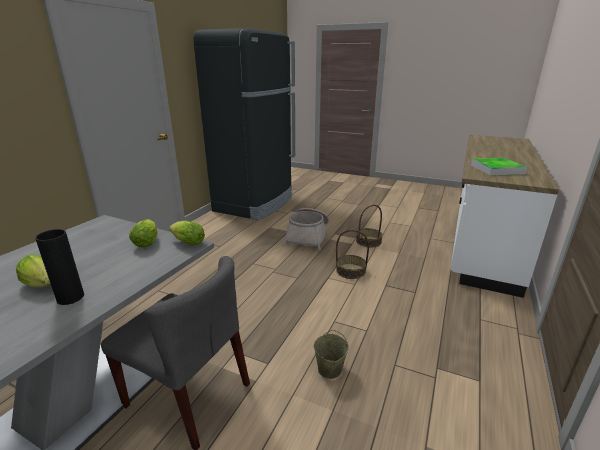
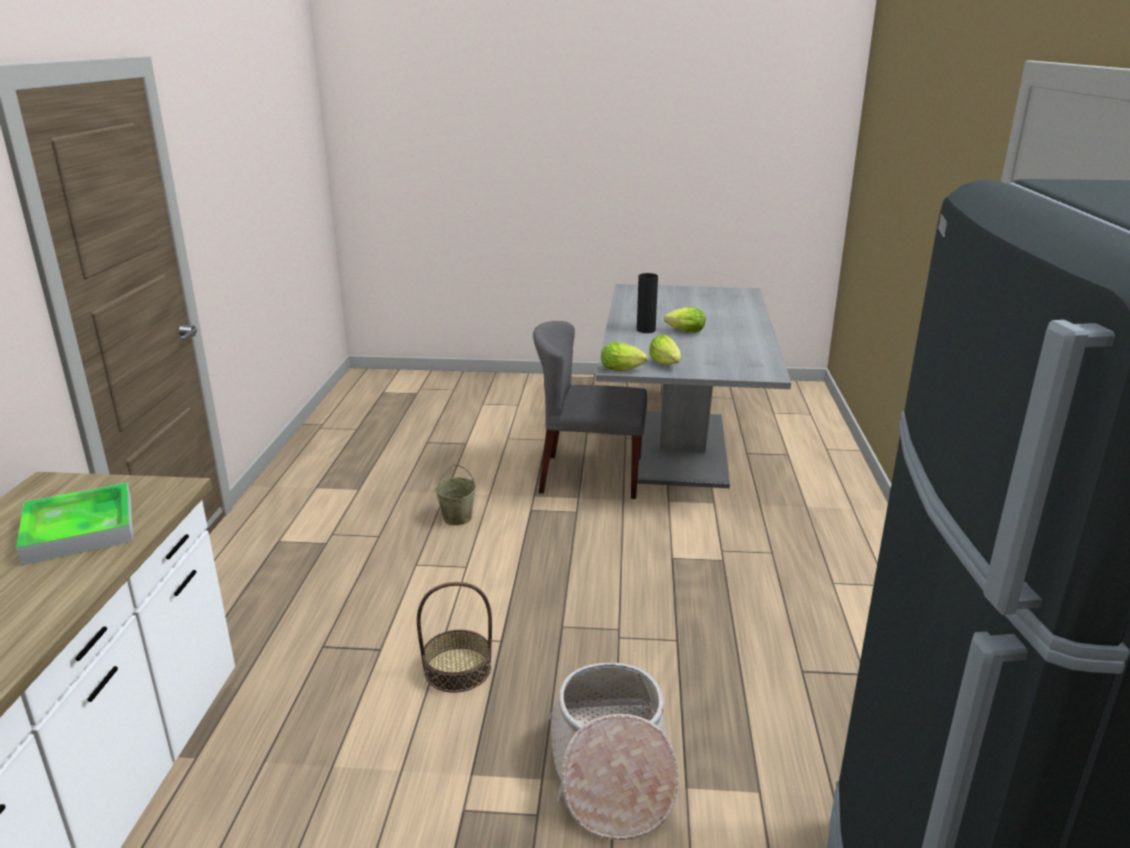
camera: 160 degrees right, 0 degrees up
(368, 241) = (421, 799): basket -> none

